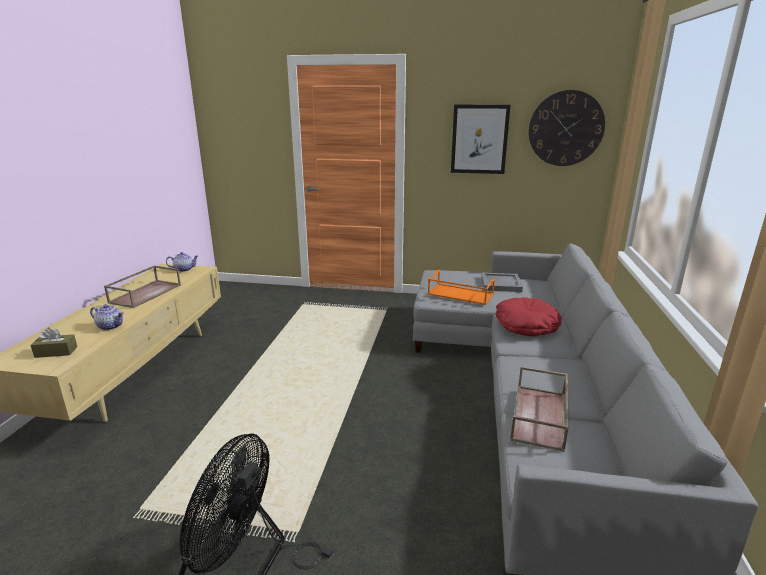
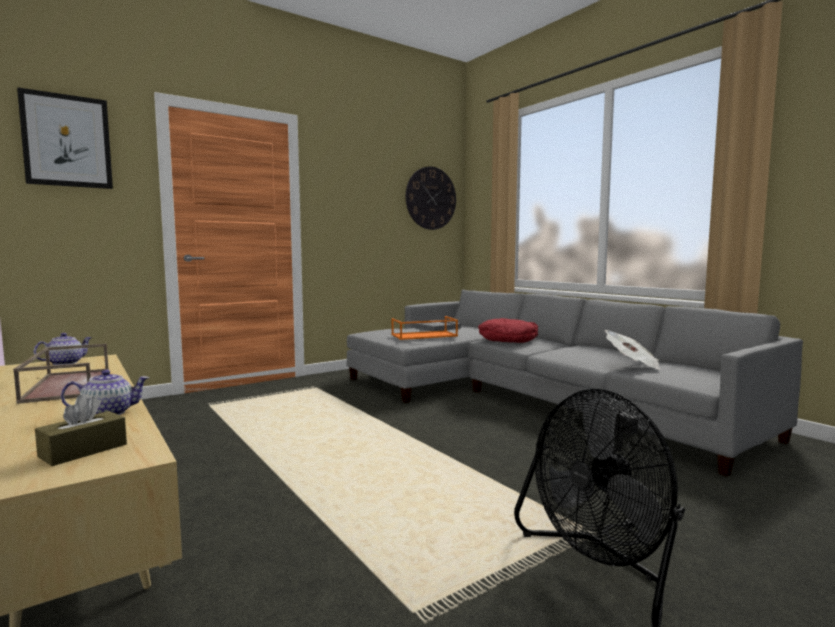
camera: 45 degrees left, 15 degrees down
(479, 139) = (368, 204): picture -> picture (67, 141)
(540, 417) = (632, 364): brown tray -> newspaper

